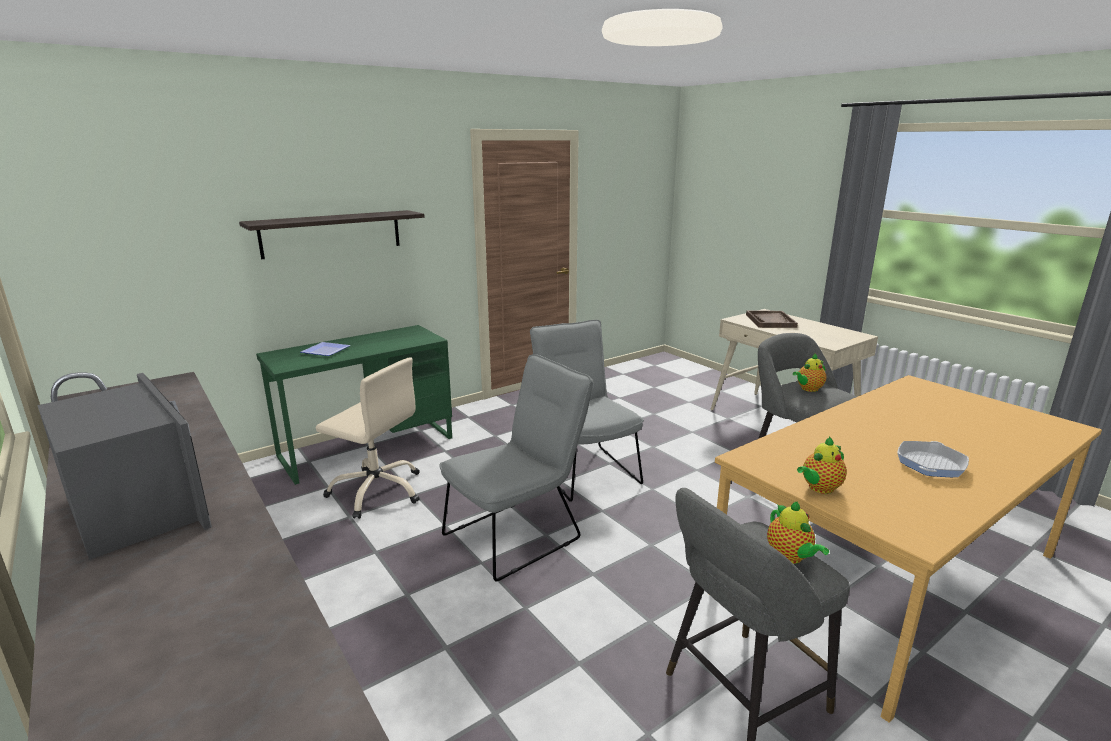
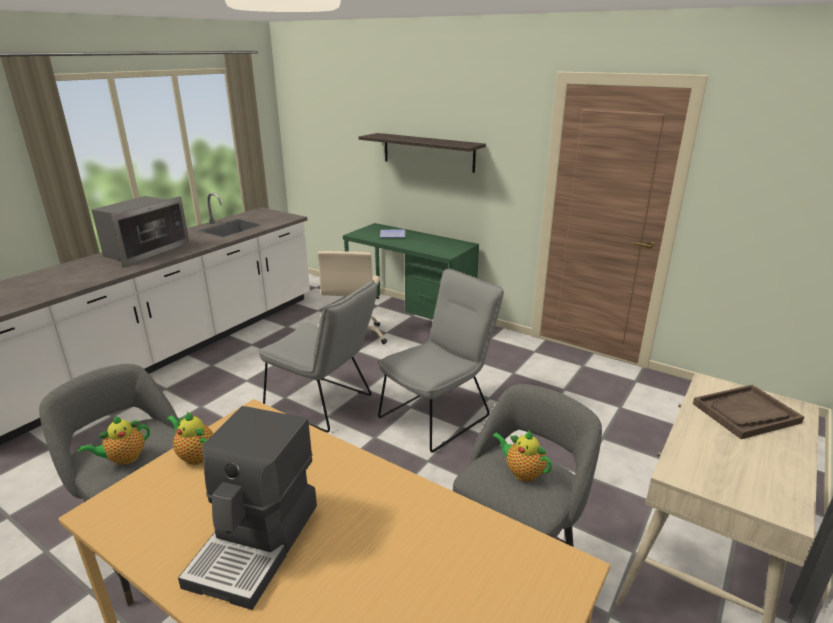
camera: 70 degrees right, 5 degrees up
(930, 464) = (257, 543): frying pan -> coffee machine

